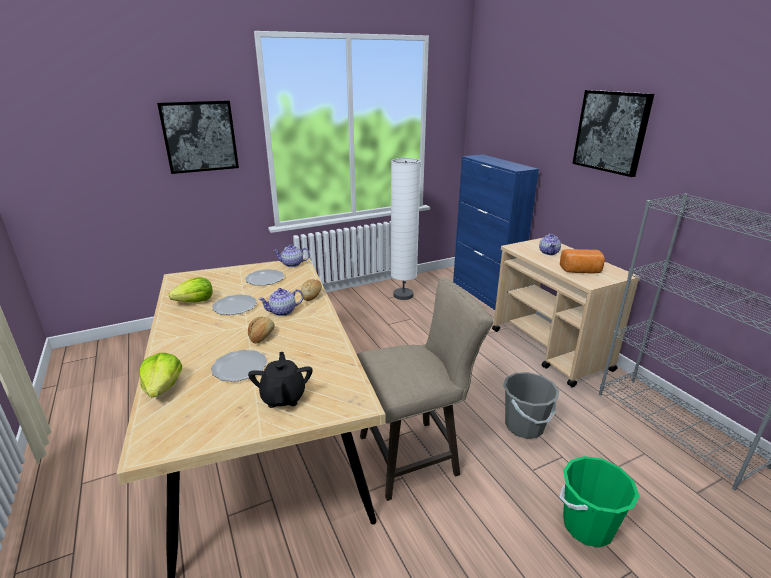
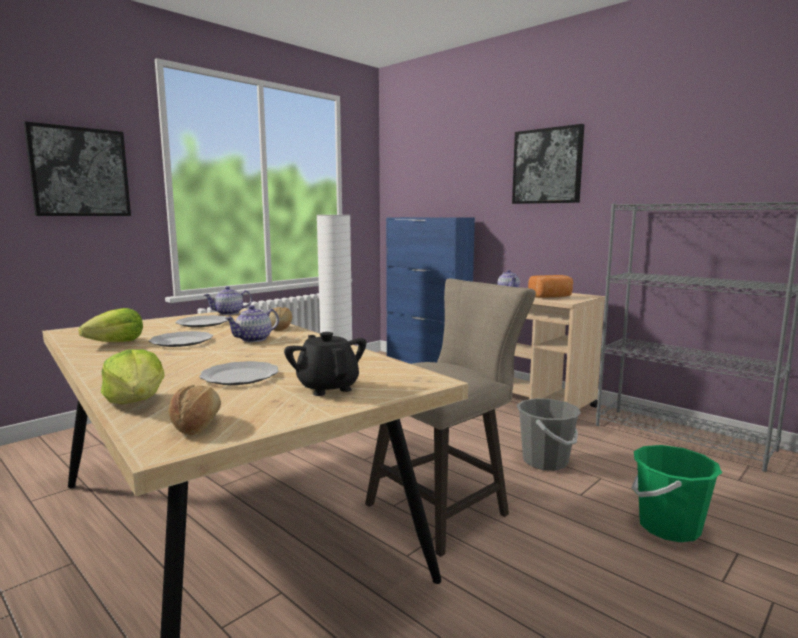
camera: 20 degrees left, 15 degrees down
(261, 336) = (244, 355): bread -> bread (196, 425)

